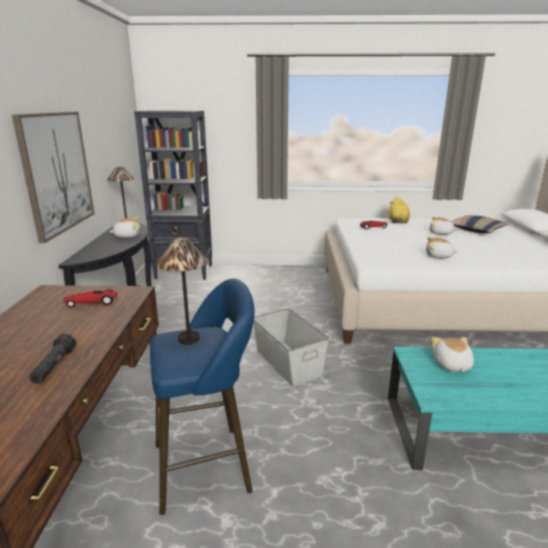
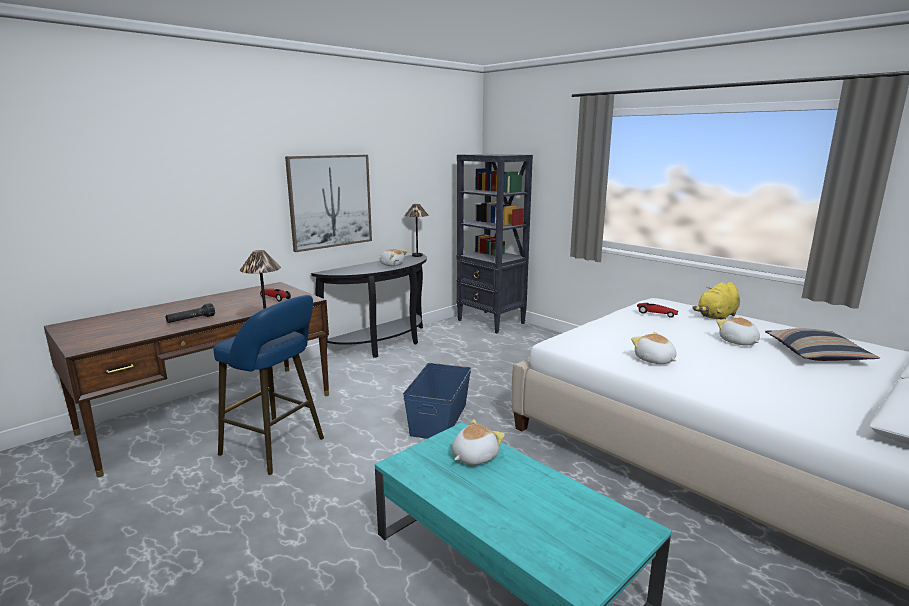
camera: 45 degrees right, 5 degrees down
(288, 363) = (438, 419): grey storage box -> blue storage box

